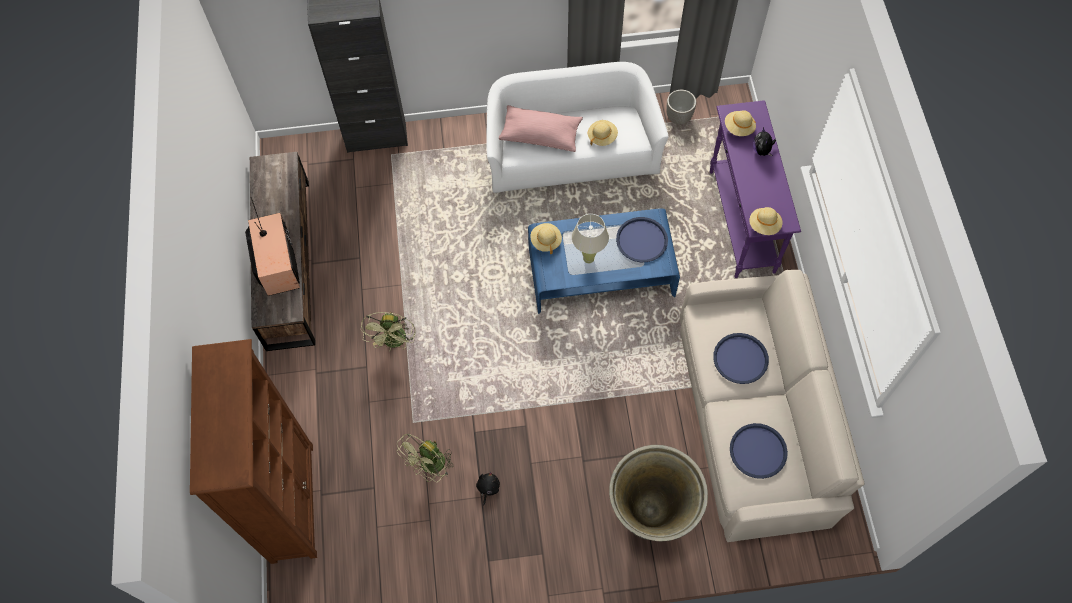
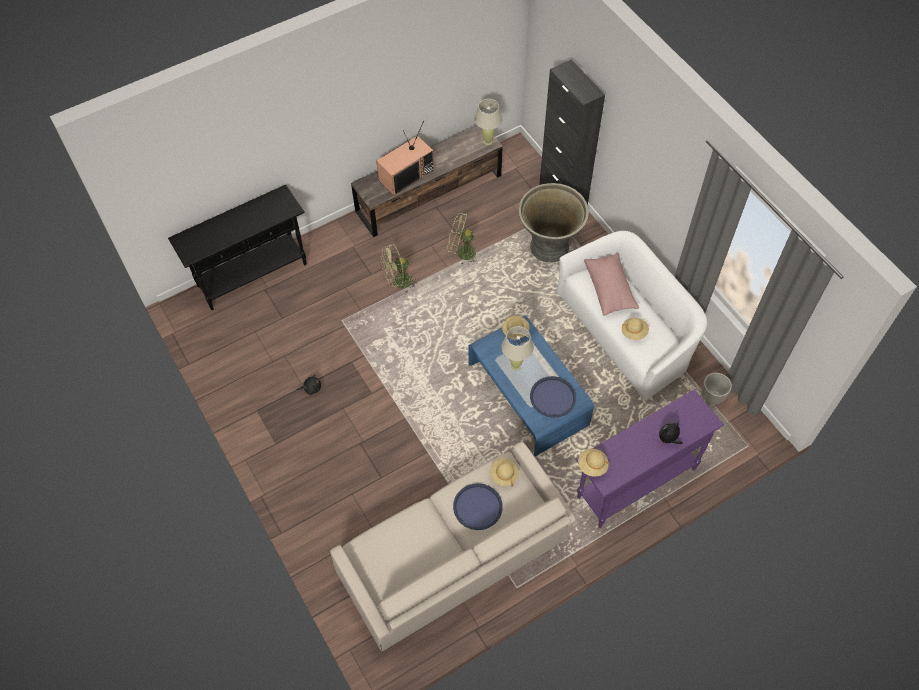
camera: 65 degrees right, 5 degrees down
(282, 162) = (488, 142): none -> beige table lamp
(292, 501) = (253, 275): brown bookcase -> black console table
(429, 467) = (312, 345): green fan -> green fan (462, 252)
(651, 515) = (336, 507): grey planter -> grey planter (549, 248)
(739, 128) = (680, 413): beige hat -> beige hat (503, 475)
(758, 451) = (400, 548): blue tray -> none

